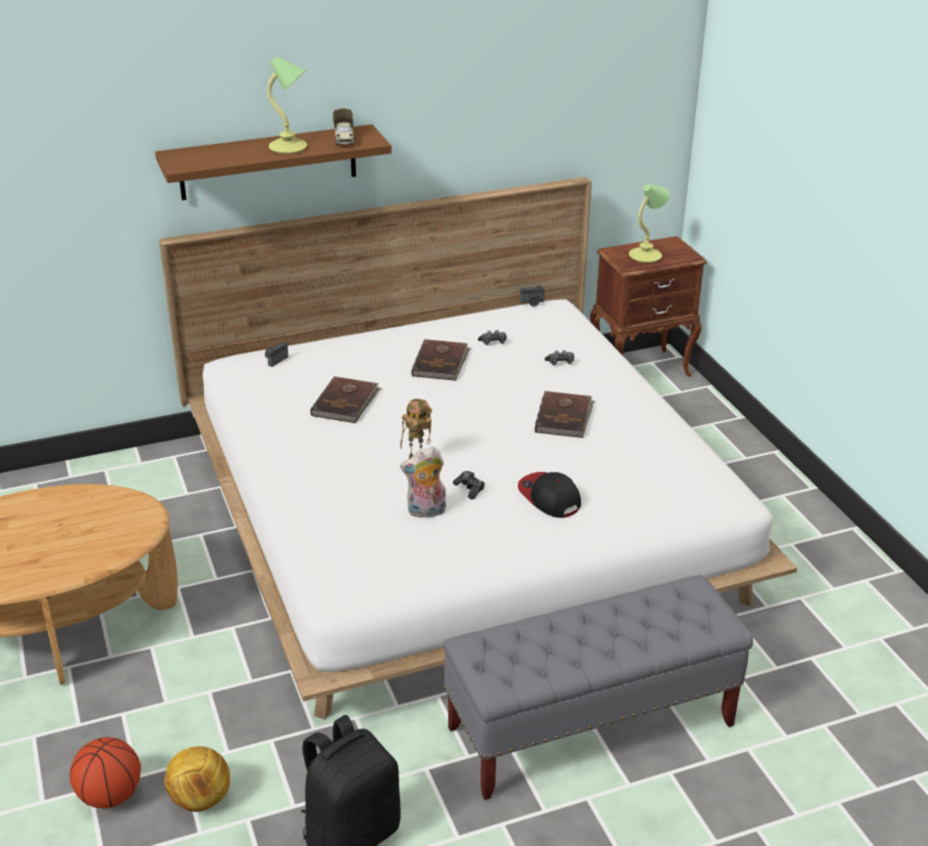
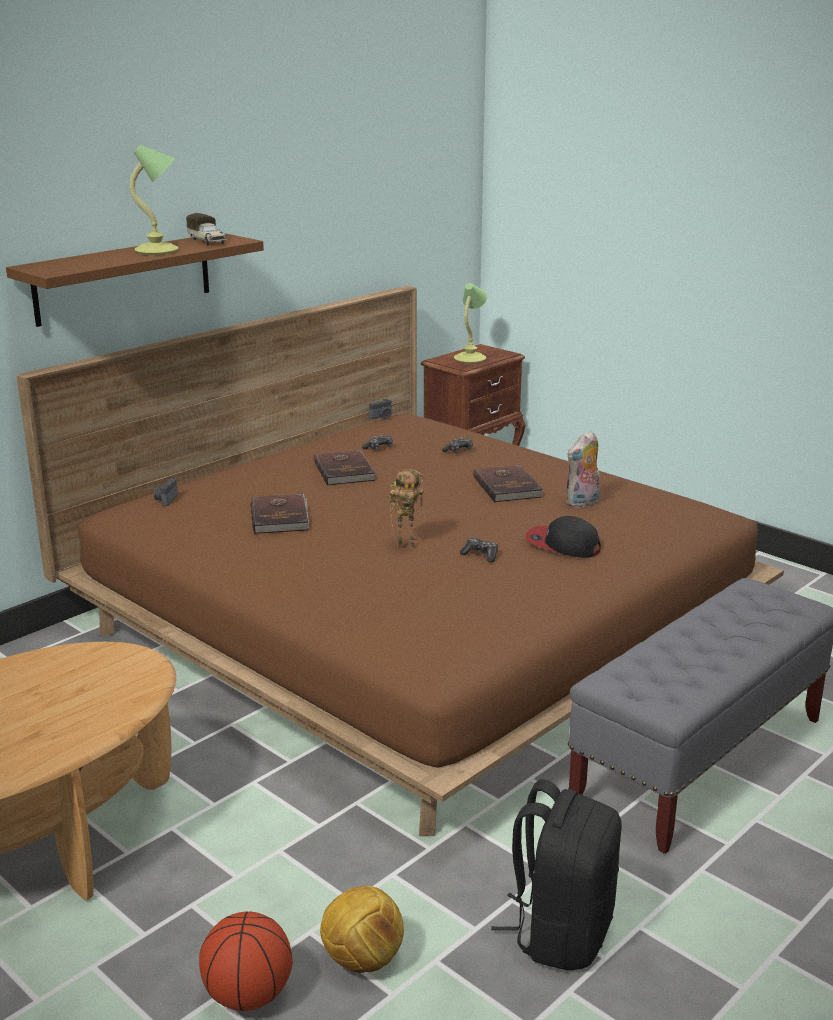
camera: 25 degrees left, 10 degrees down
(426, 512) = (458, 581): plush toy -> plush toy (583, 503)
(463, 521) = (417, 628): white bed -> brown bed

